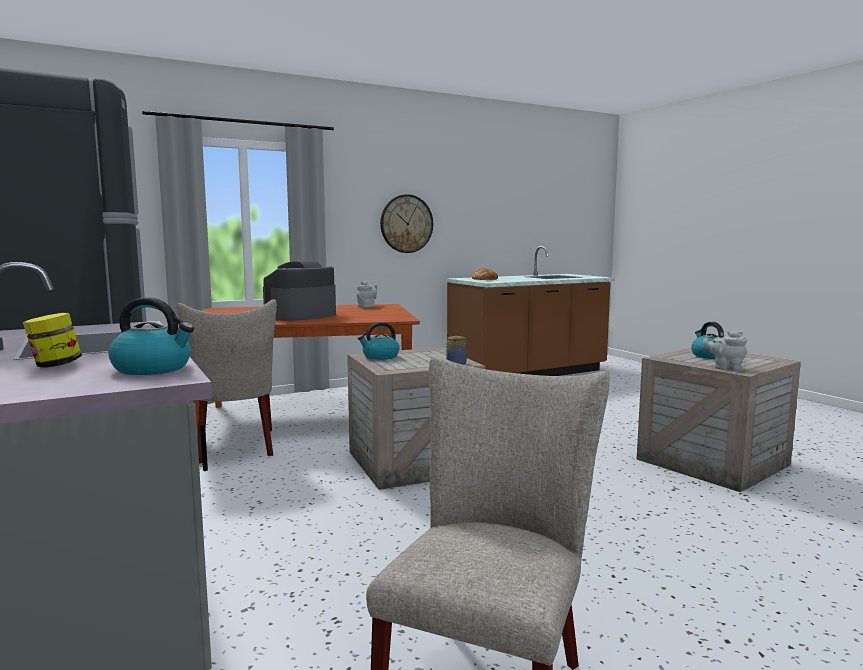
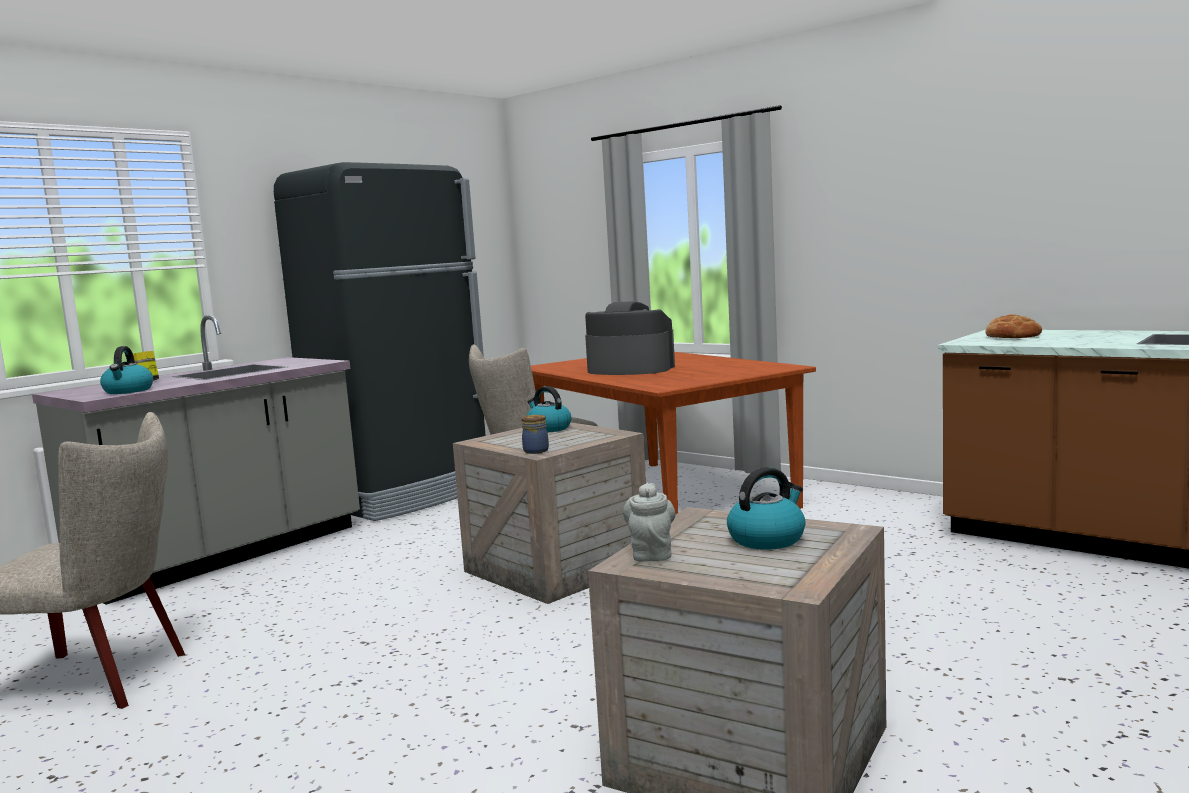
camera: 70 degrees right, 0 degrees up
(367, 306) = (753, 366): grey teapot -> none
(406, 223) = (913, 234): wall clock -> none

